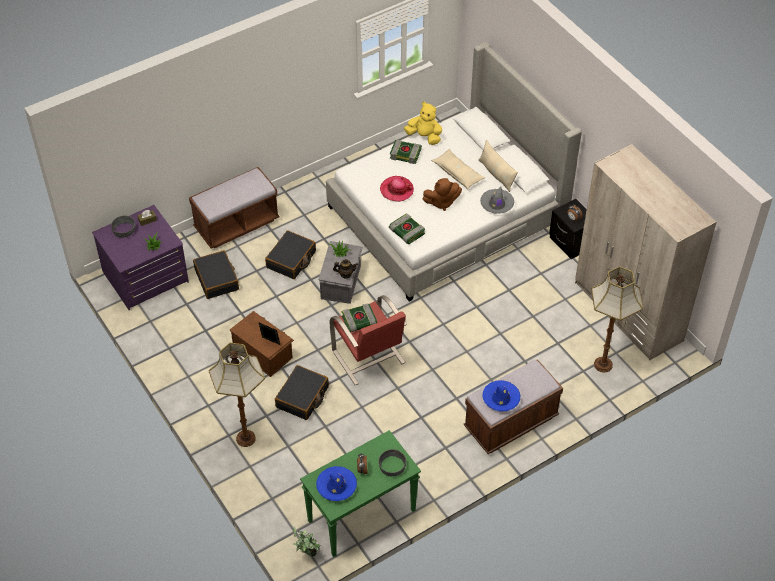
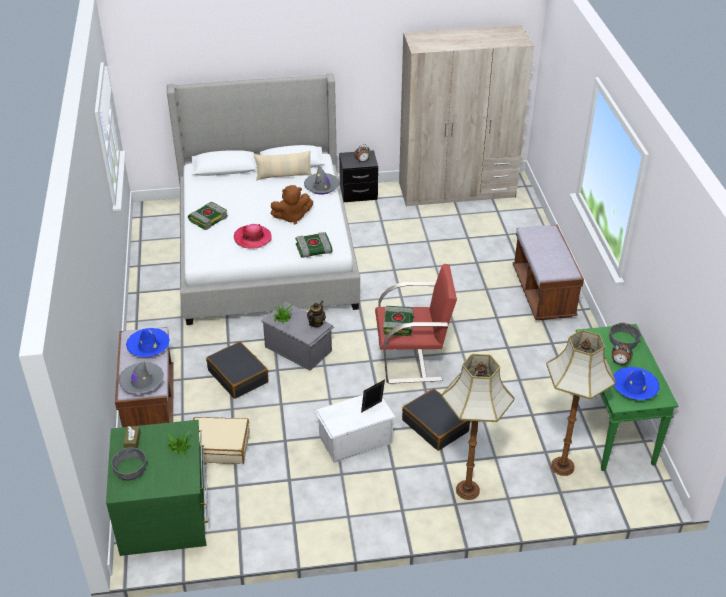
camera: 65 degrees left, 10 degrees down
(146, 277) = (165, 513): purple dresser -> green dresser
(211, 201) = (142, 382): none -> grey hat
(217, 279) = (219, 446): black suitcase -> beige suitcase
(263, 353) = (354, 439): brown storage box -> white storage box
(307, 555) = (646, 485): potted plant -> none
(424, 137) = (195, 201): yellow plush toy -> none
(441, 202) = (292, 217): brown plush toy -> brown plush toy turned 60 degrees clockwise
(458, 173) = (262, 196): beige pillow -> none
(501, 398) = (554, 260): blue hat -> blue hat (148, 346)
(604, 364) = (506, 221): floor lamp -> floor lamp (562, 466)

